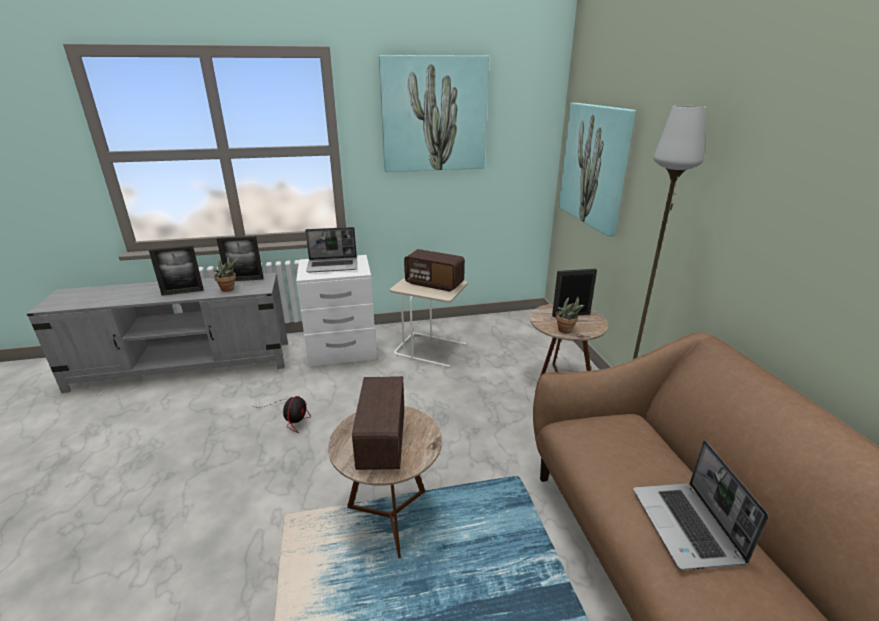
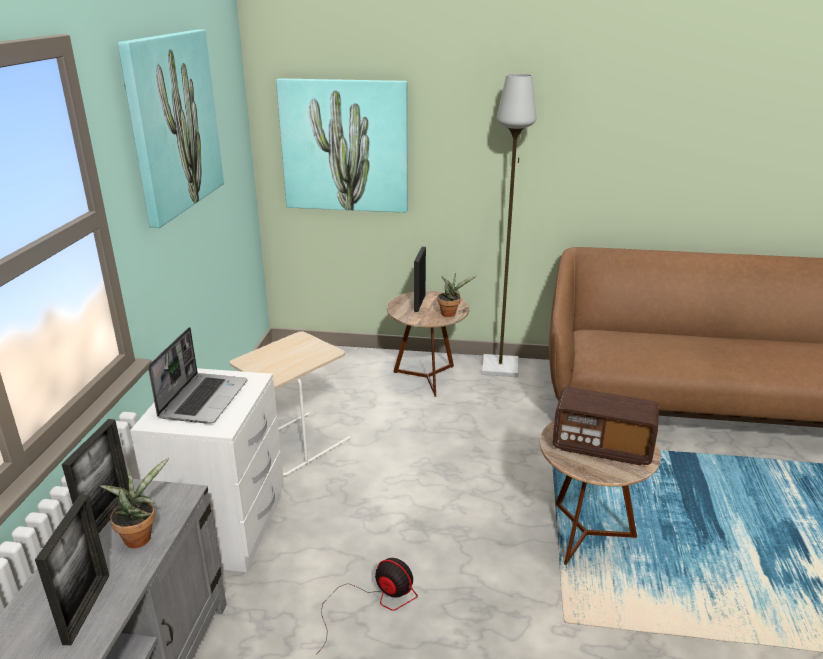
camera: 70 degrees left, 0 degrees up
(434, 284) = (287, 352): radio -> none
(687, 527) = (703, 349): laptop -> none

